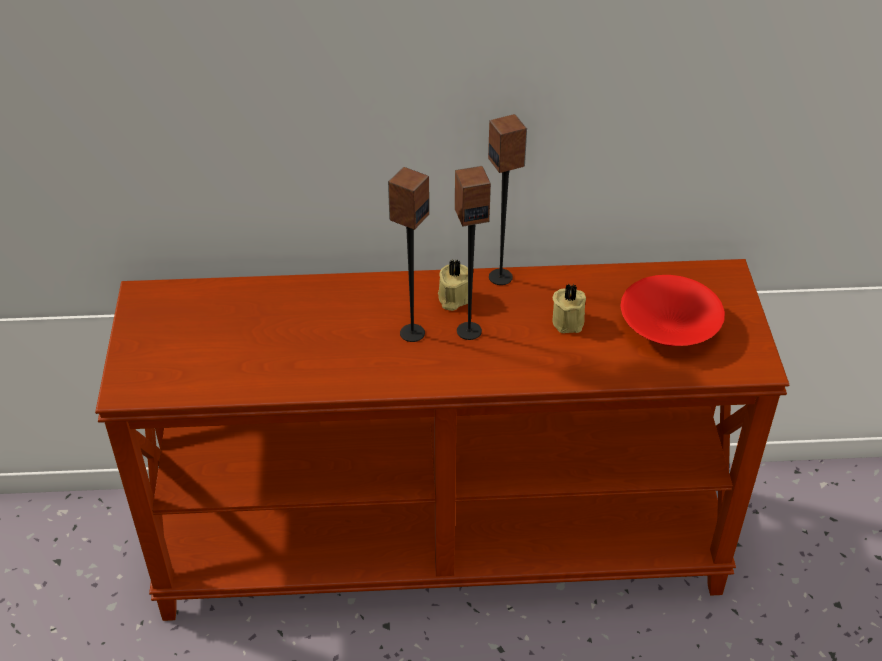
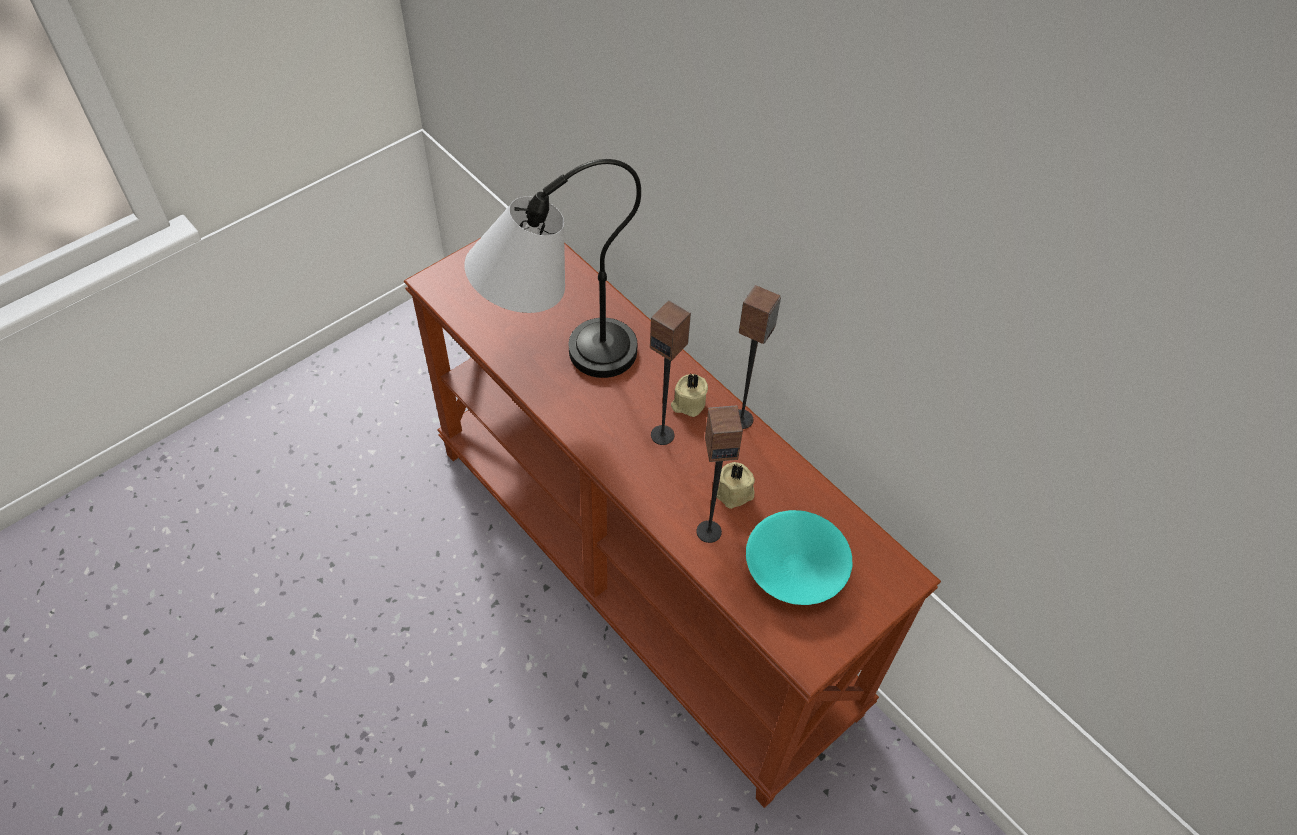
camera: 50 degrees right, 10 degrees up
(316, 353) = (556, 359): none -> table lamp
(412, 333) = (627, 401): speaker -> speaker (709, 531)
(669, 327) = (794, 569): red bowl -> turquoise bowl

